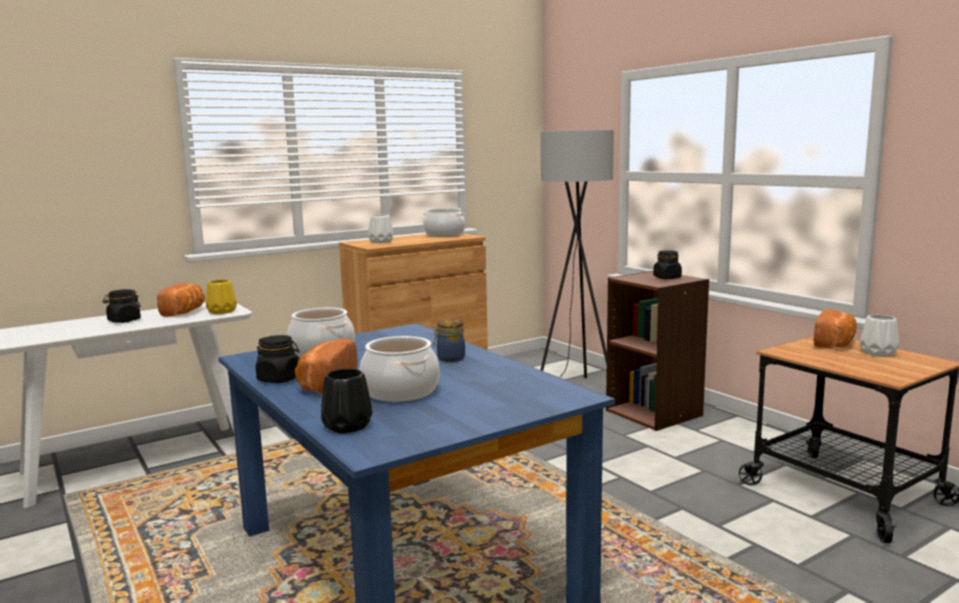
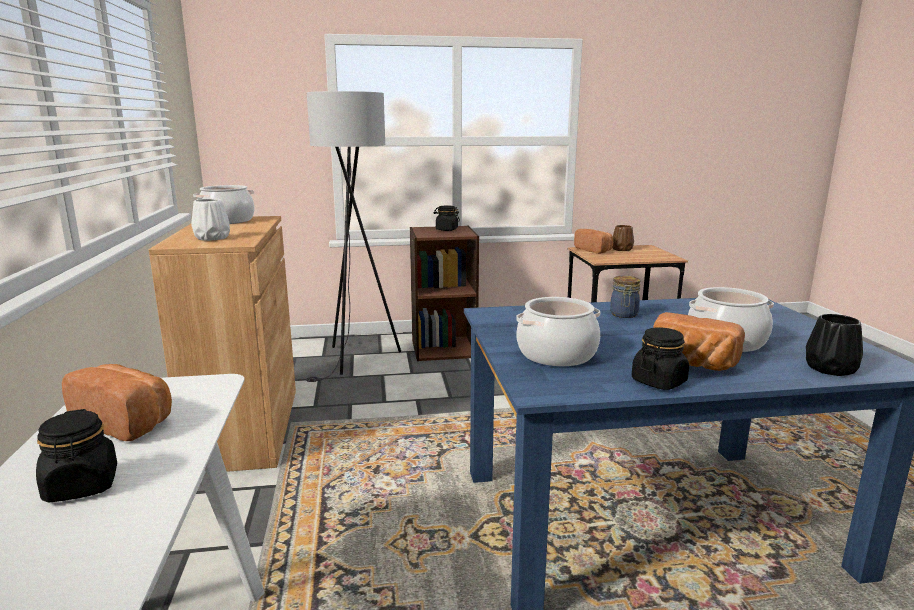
camera: 65 degrees left, 5 degrees up
(222, 311) = (189, 392): yellow vase -> none
(878, 353) = (622, 249): white vase -> brown vase

